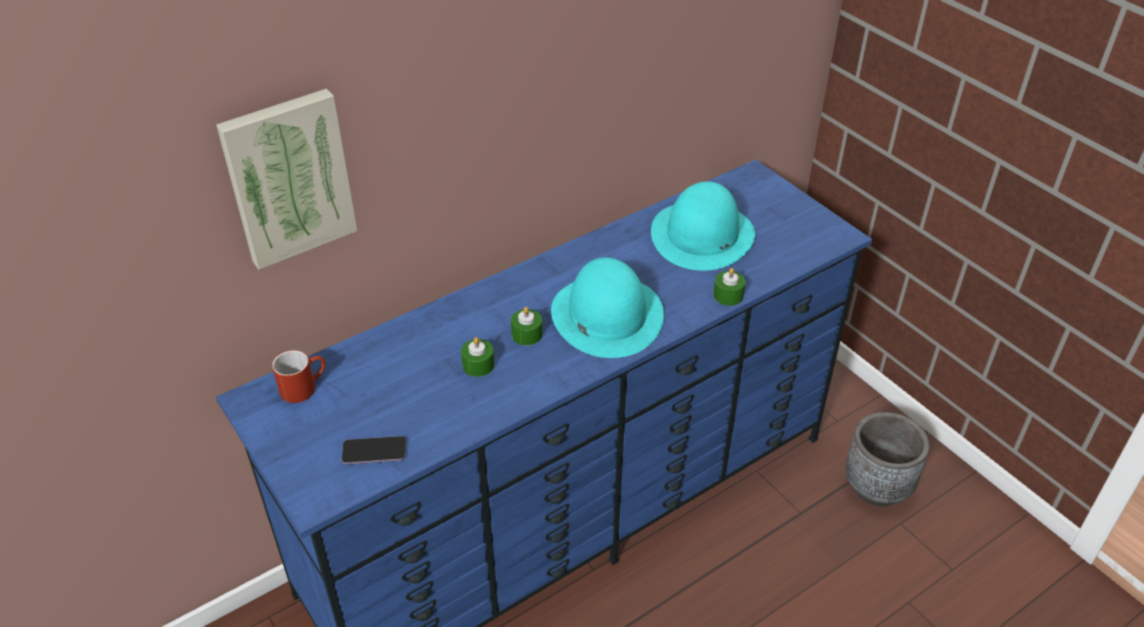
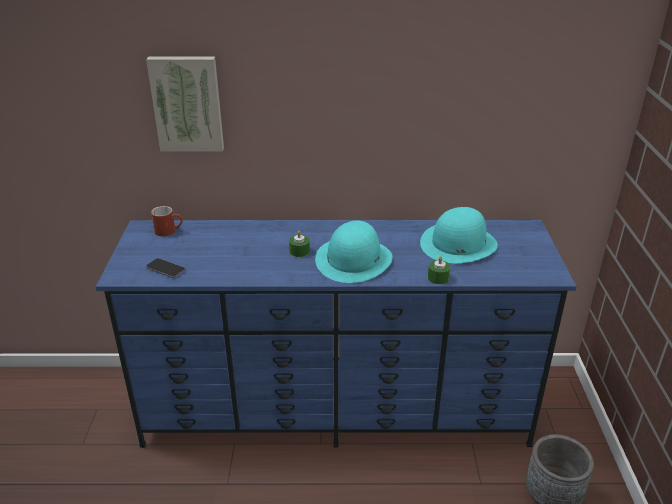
camera: 35 degrees right, 10 degrees down
(478, 365) = (258, 254): green candle -> none

